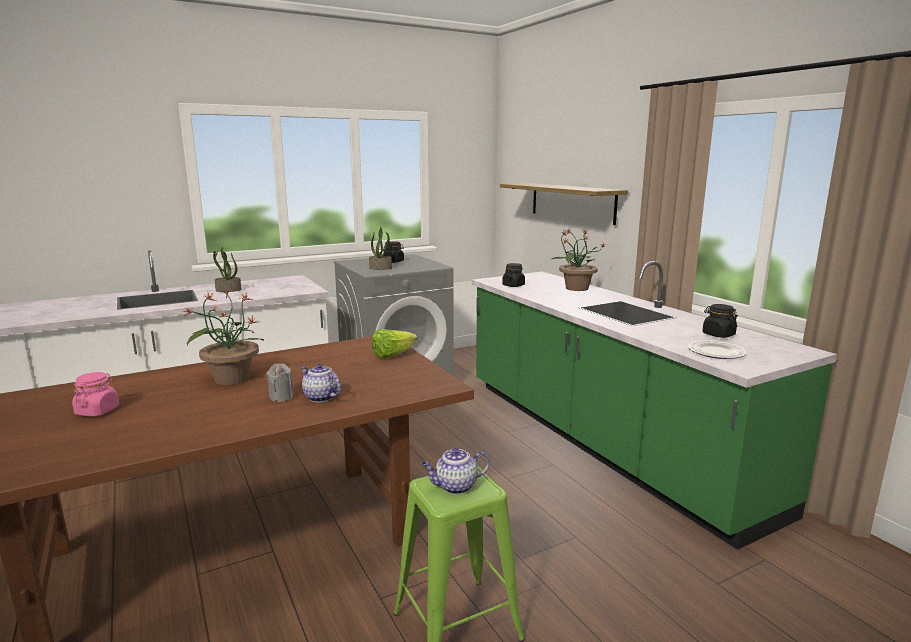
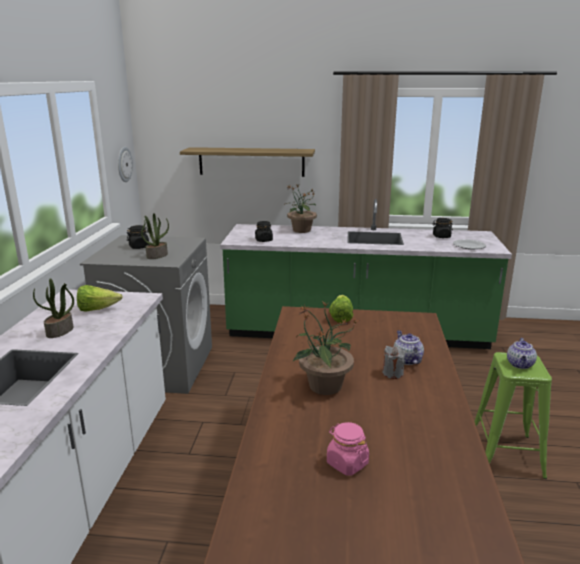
camera: 55 degrees left, 5 degrees up
(275, 287) = (97, 309): none -> lettuce
(320, 397) = (406, 359): teapot -> teapot turned 90 degrees clockwise
(468, 195) = (124, 164): none -> wall clock

